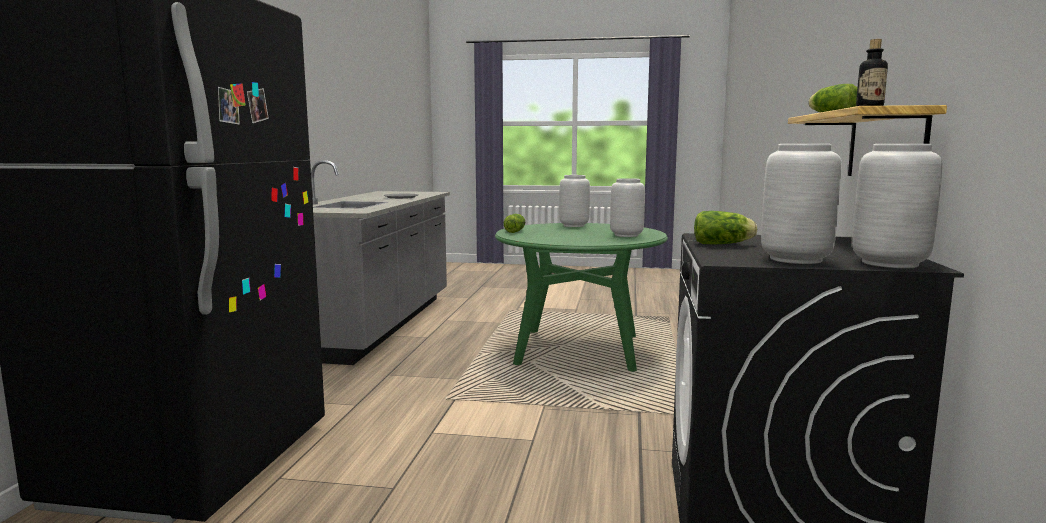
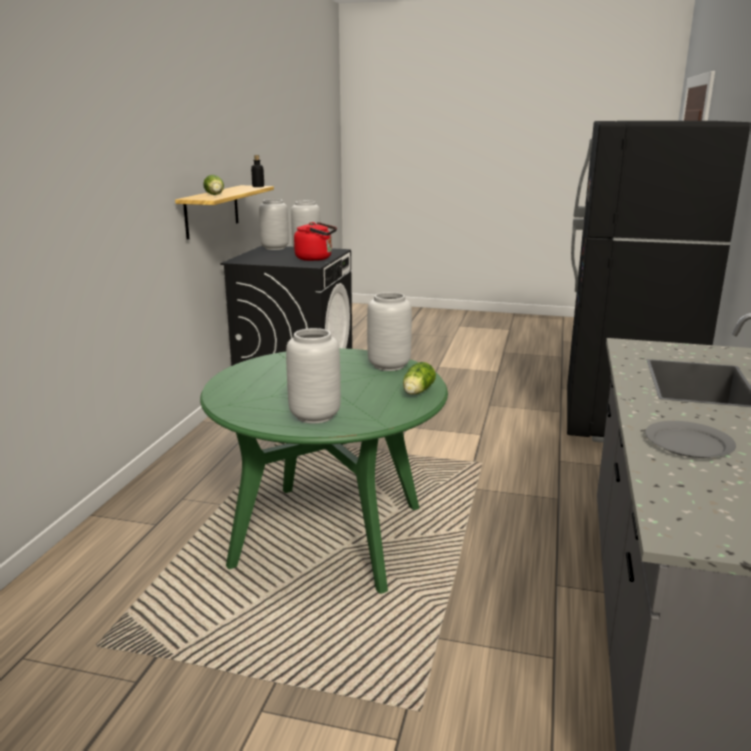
camera: 175 degrees left, 10 degrees up
(625, 235) = (272, 373): grey vase -> grey vase (390, 366)
(724, 244) = (316, 258): lettuce -> red kettle

